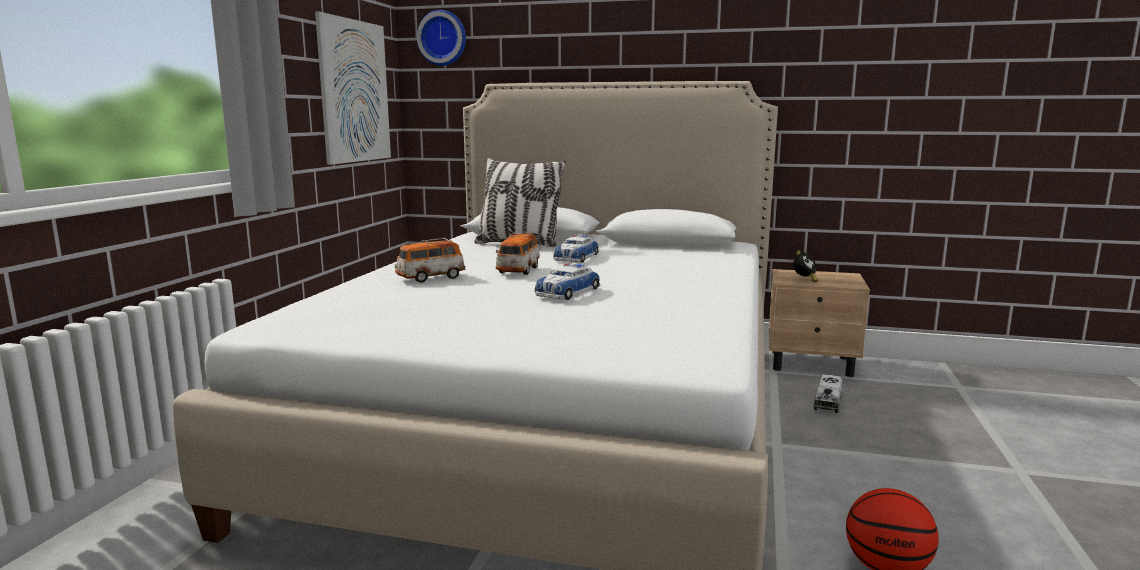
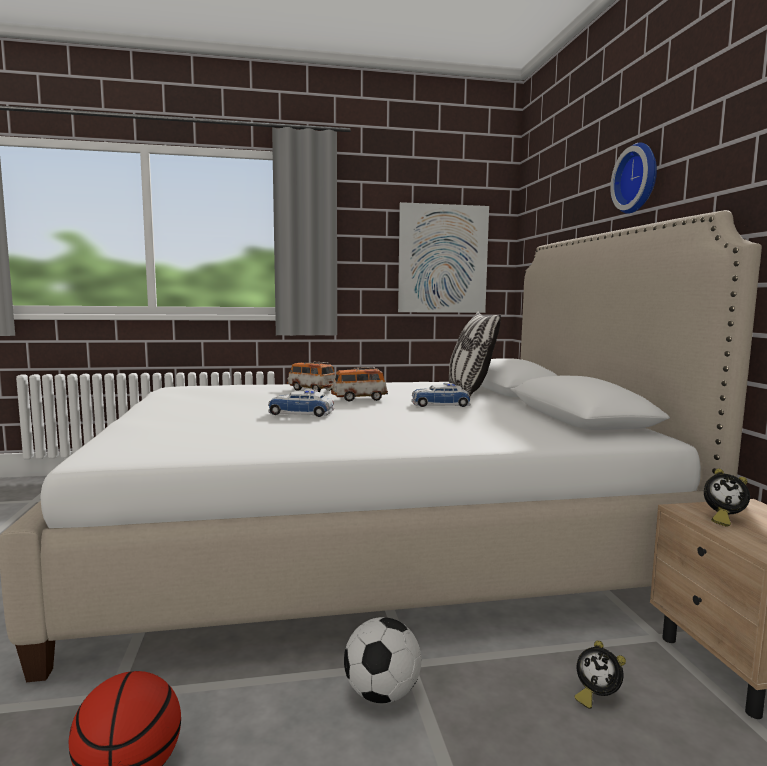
camera: 65 degrees right, 5 degrees down
(443, 38) = (534, 209): wall clock -> wall clock (638, 179)
(810, 460) = (381, 694): none -> football
(828, 402) = (596, 696): toy truck -> alarm clock

